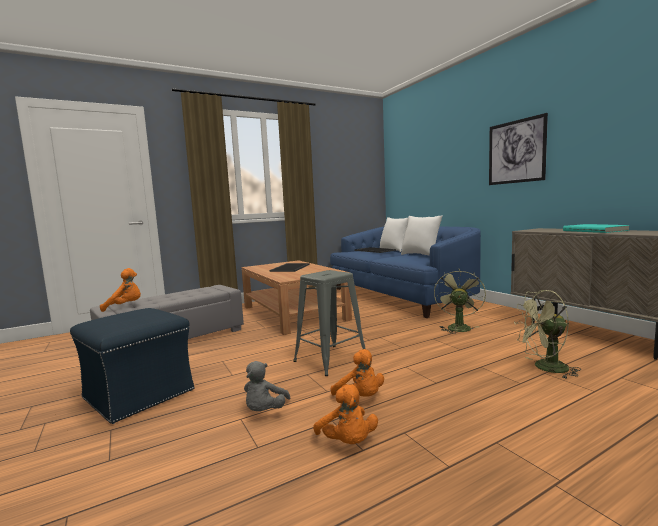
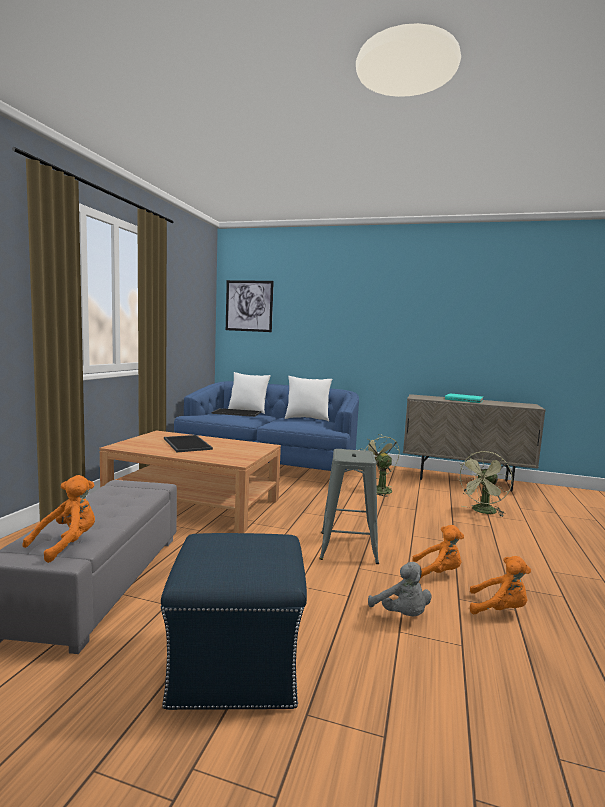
camera: 45 degrees left, 0 degrees up
(516, 152) = (389, 325): picture -> picture (249, 306)

